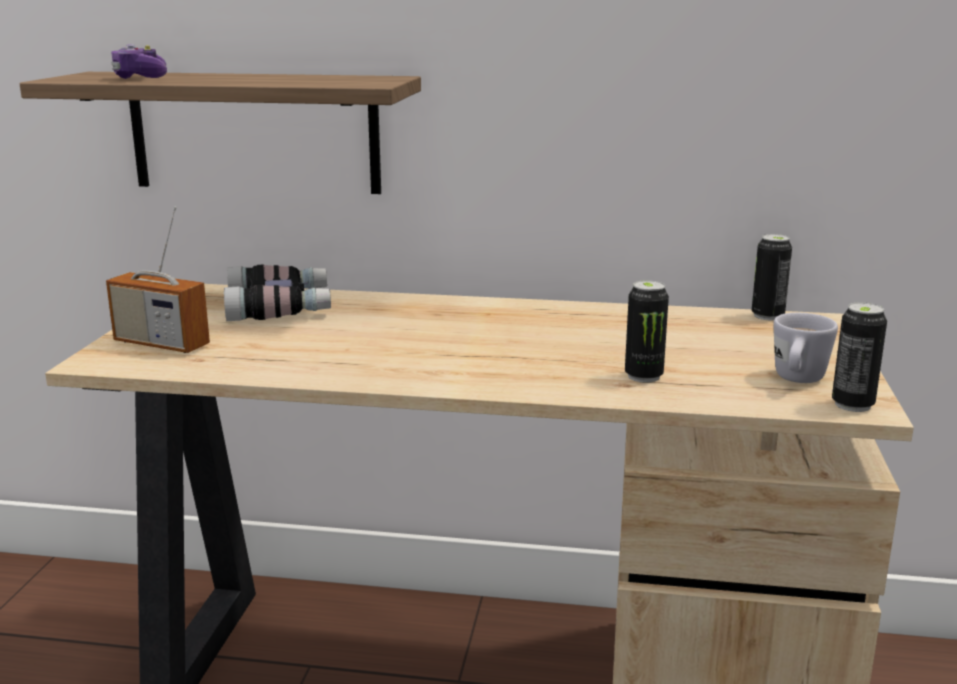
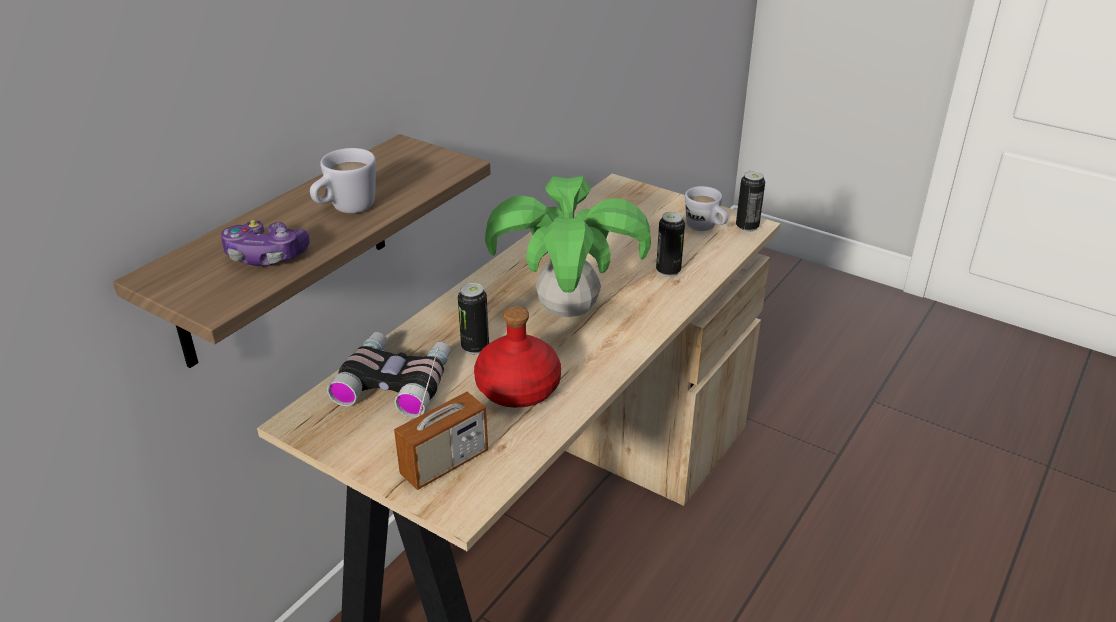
camera: 65 degrees left, 15 degrees up
(240, 79) = (346, 209): none -> white mug
(306, 348) = (517, 388): none -> red bottle
(482, 344) = (568, 310): none -> potted plant
(767, 316) = (597, 197): can -> can (475, 347)

